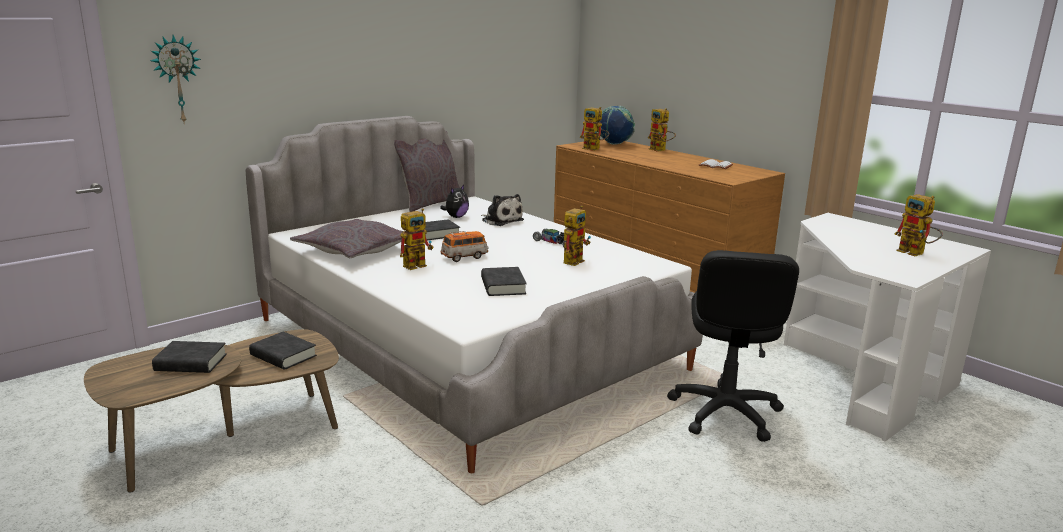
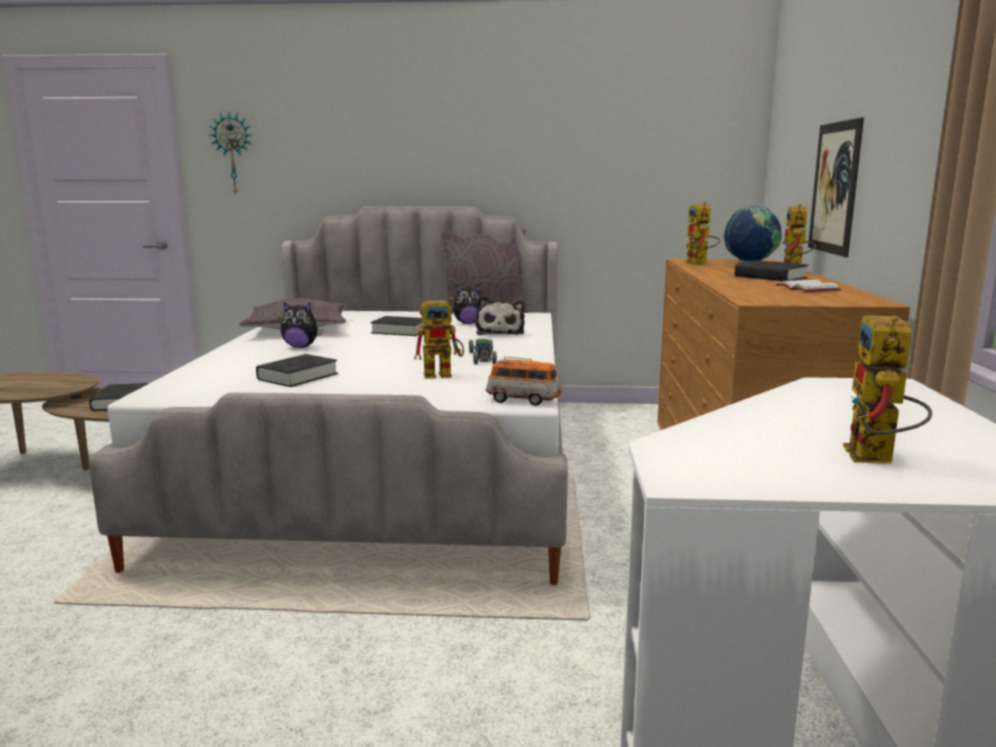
camera: 45 degrees right, 5 degrees down
(191, 363) = (48, 385): black book -> black book (770, 277)
(418, 264) = (301, 347): toy robot -> plush toy
(464, 257) = (356, 350): toy car -> toy car (523, 400)
(686, 98) = (834, 188): none -> picture
(724, 413) = (475, 653): black office chair -> none

